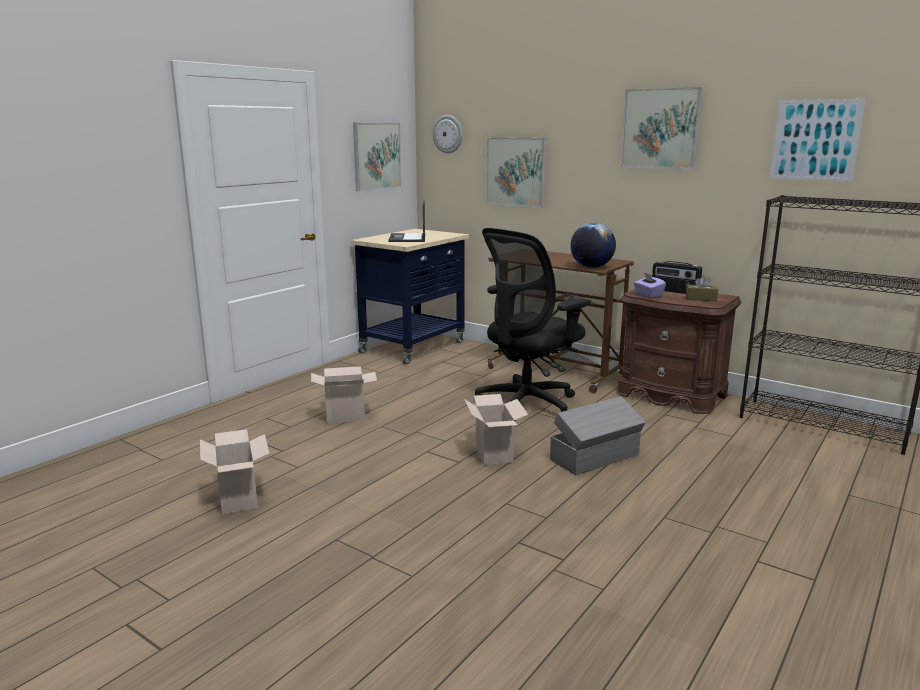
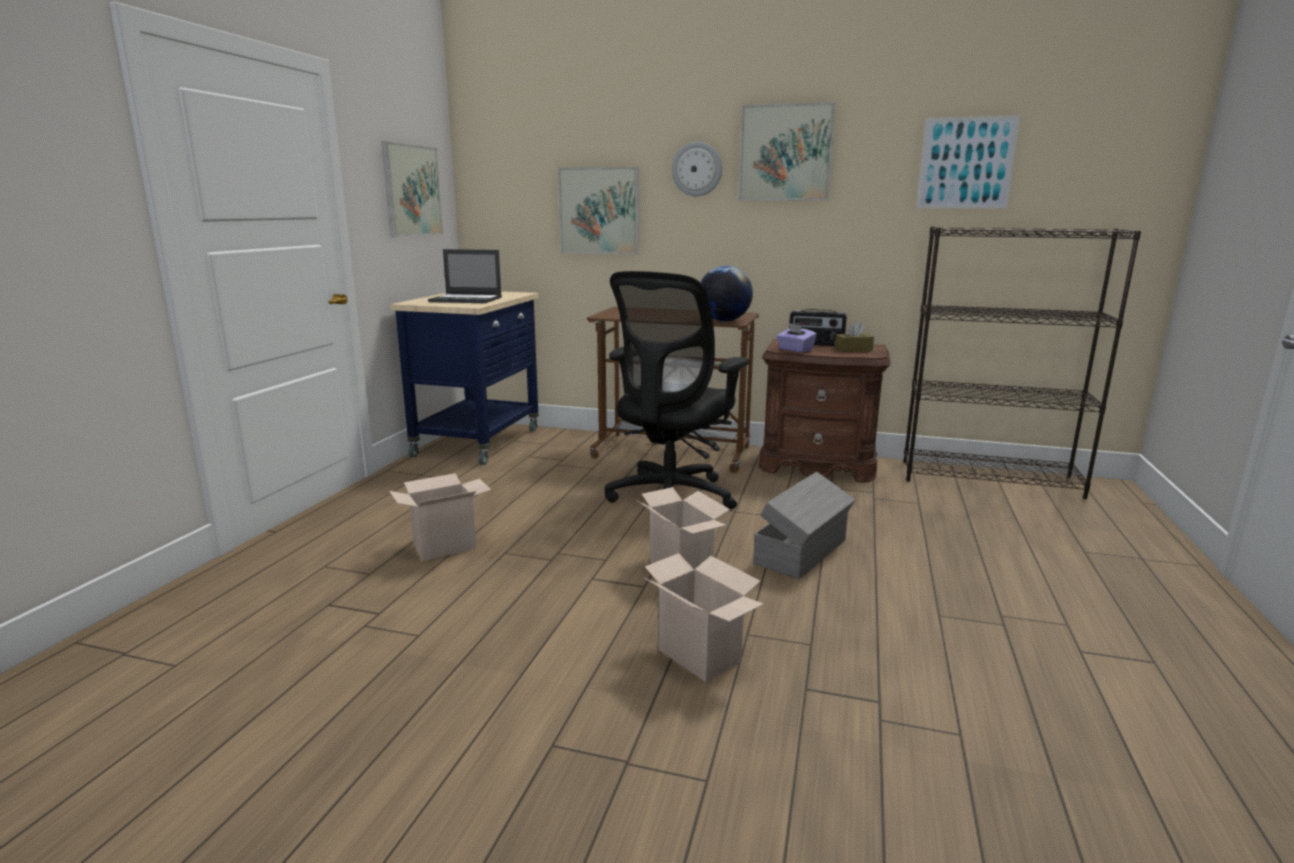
camera: 20 degrees left, 0 degrees up
(240, 500) = (353, 710): cardboard box -> cardboard box (702, 656)
(407, 238) = (467, 299): laptop -> laptop turned 60 degrees counterclockwise
(448, 134) = (501, 165): wall clock -> wall clock (697, 169)

